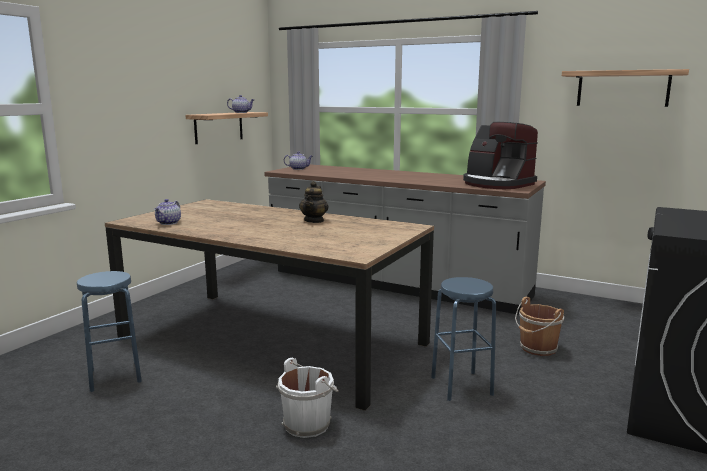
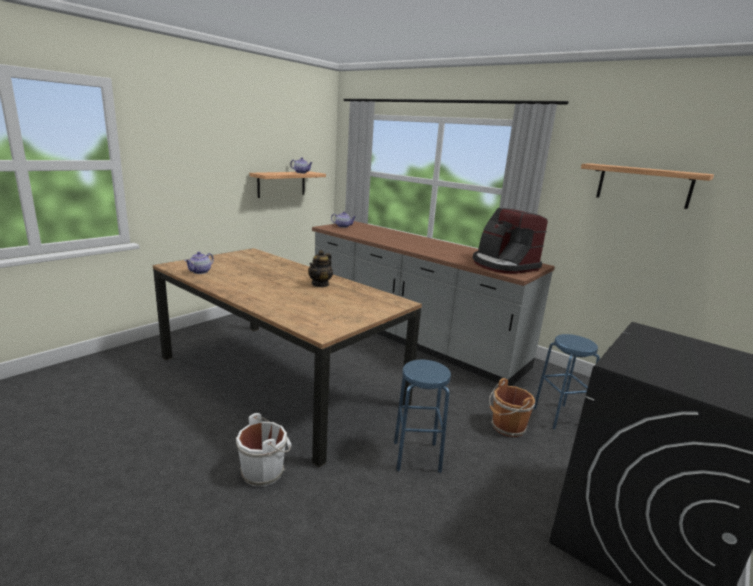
camera: 10 degrees right, 5 degrees up
(115, 376) = (140, 394): blue stool -> blue stool (558, 416)

